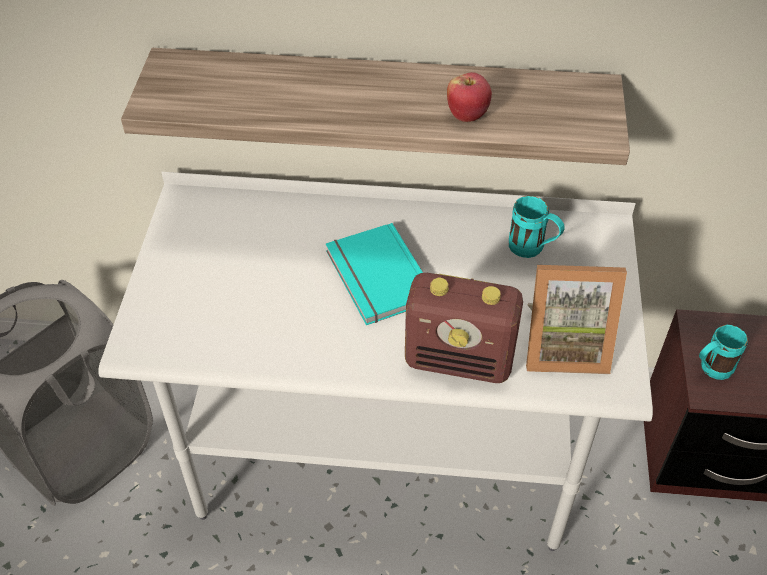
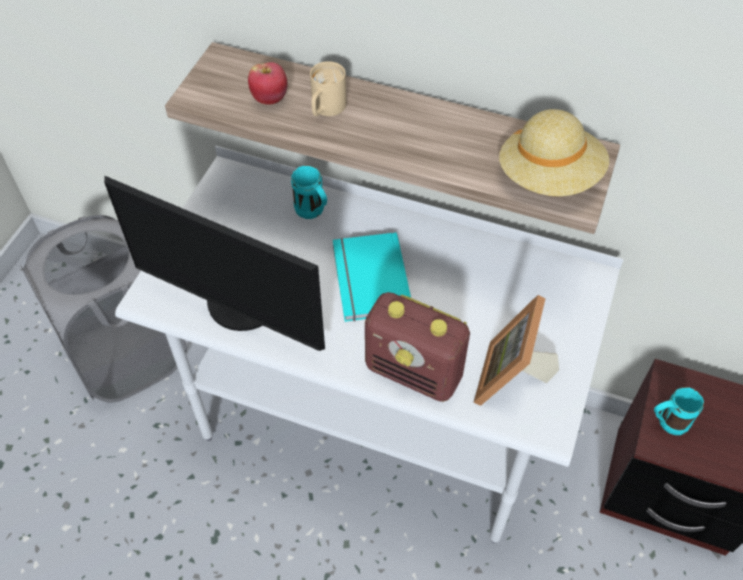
camera: 15 degrees right, 5 degrees up
(243, 334) = (240, 306): none -> monitor
(304, 93) = (325, 109): none -> beige mug
(467, 115) = (461, 158): apple -> apple (270, 98)
(532, 250) = (515, 283): turquoise mug -> turquoise mug (313, 213)
(564, 116) = (549, 176): none -> beige hat
(564, 346) = (512, 380): picture frame -> picture frame turned 90 degrees clockwise

